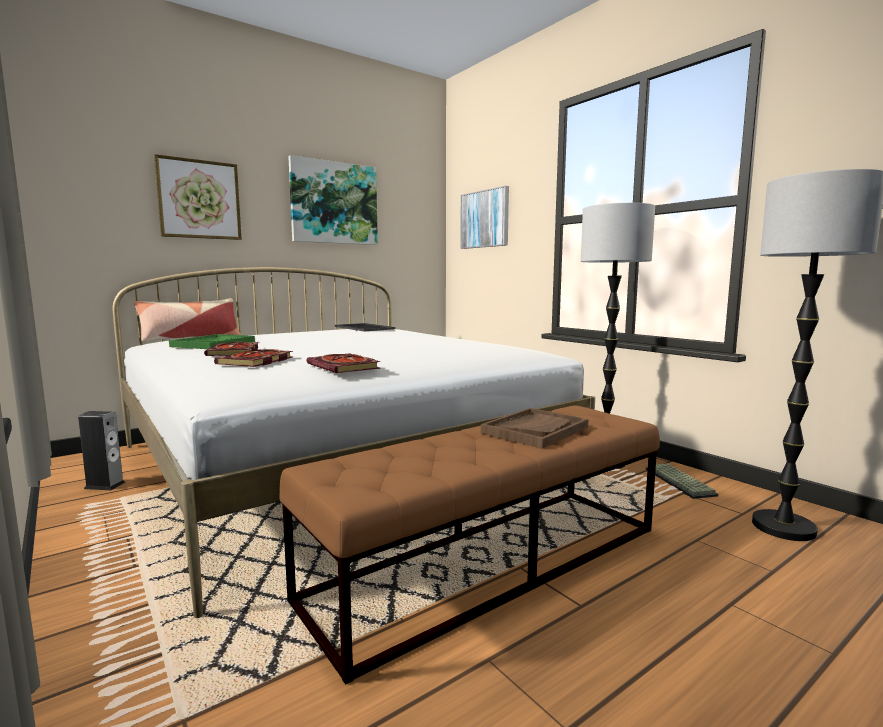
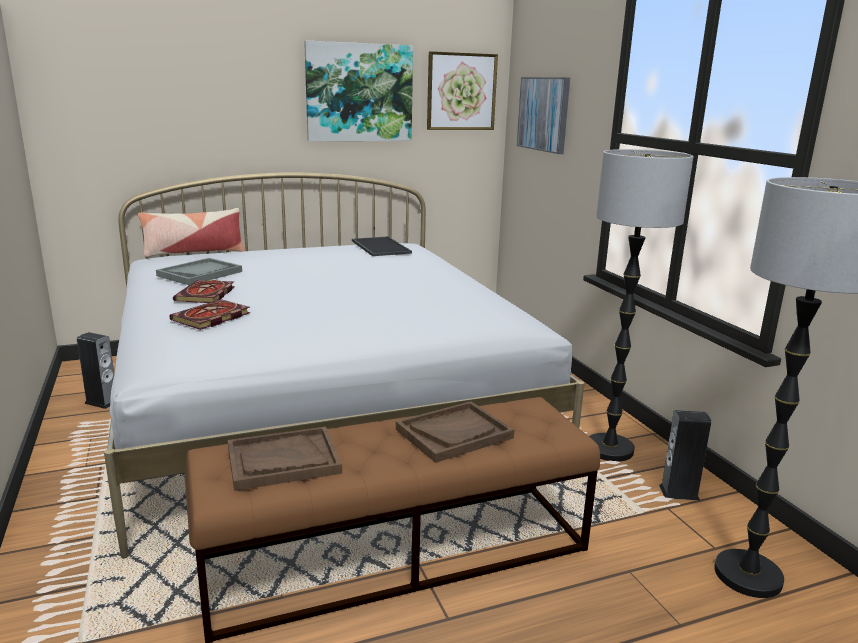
camera: 15 degrees right, 10 degrees up
(199, 199) = (204, 99): picture -> picture (461, 92)
(213, 344) = (200, 273): green tray -> grey tray
(345, 367) = (282, 339): book -> none
(396, 463) = (283, 461): none -> brown tray
(681, 482) = (679, 492): keyboard -> speaker

